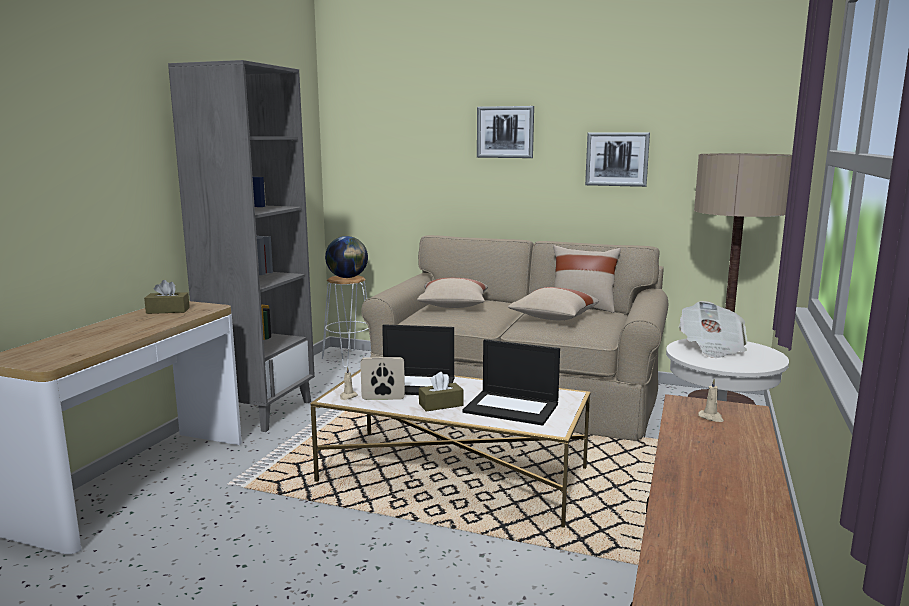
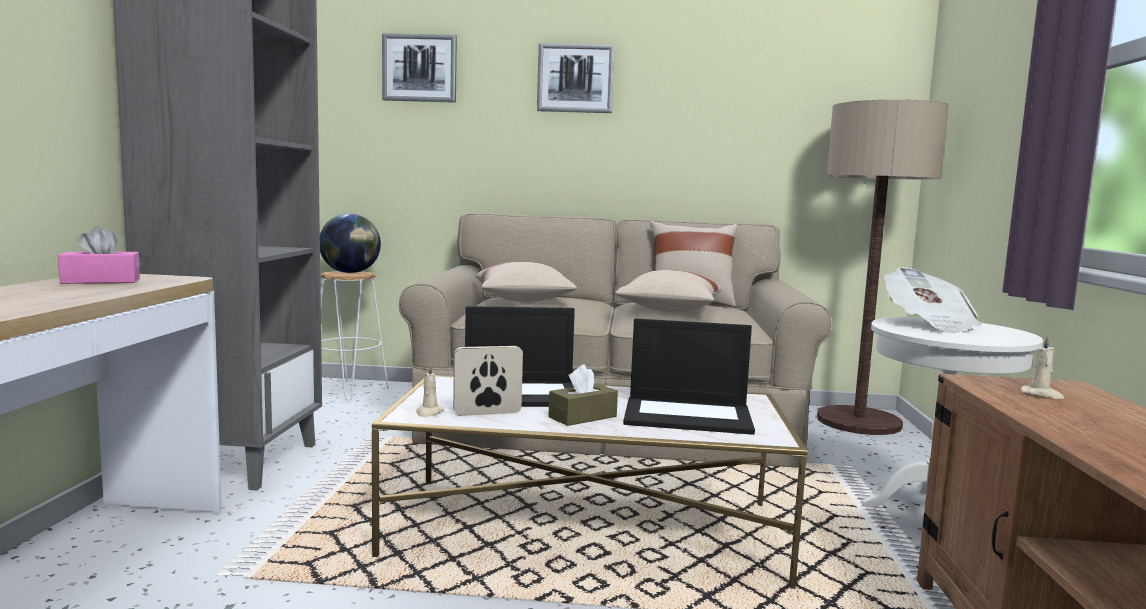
camera: 15 degrees left, 5 degrees down
(168, 310) = (101, 281): brown tissue box -> pink tissue box
(617, 159) = (720, 116): picture -> picture (419, 68)

